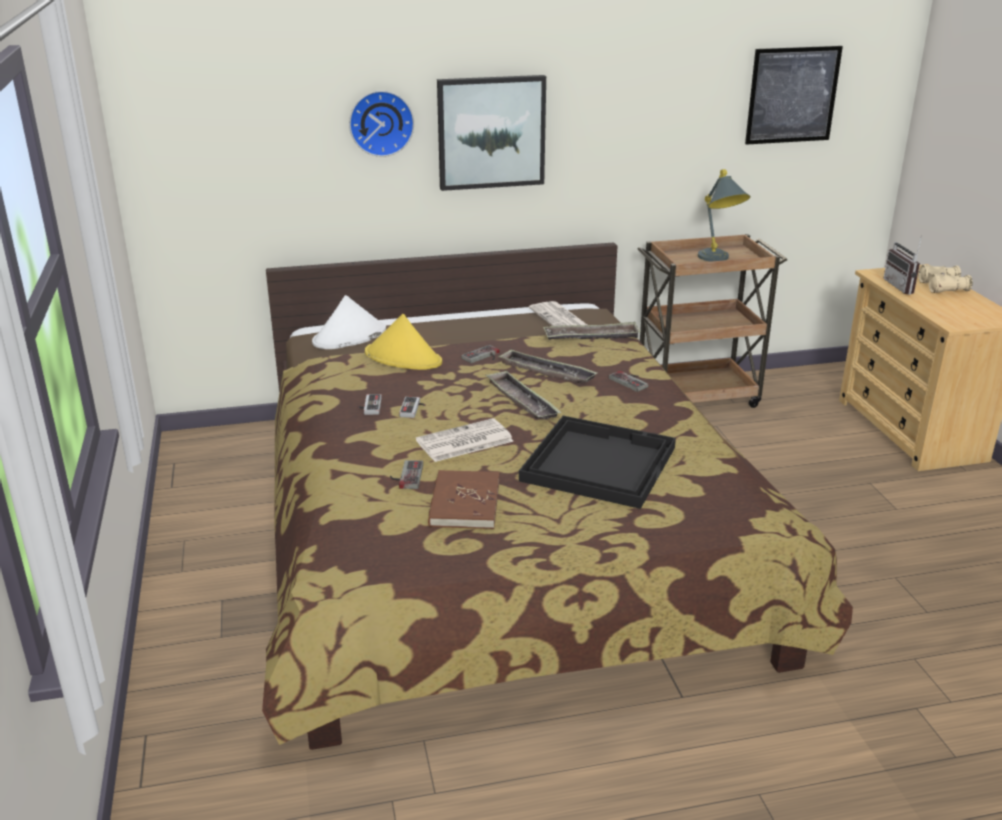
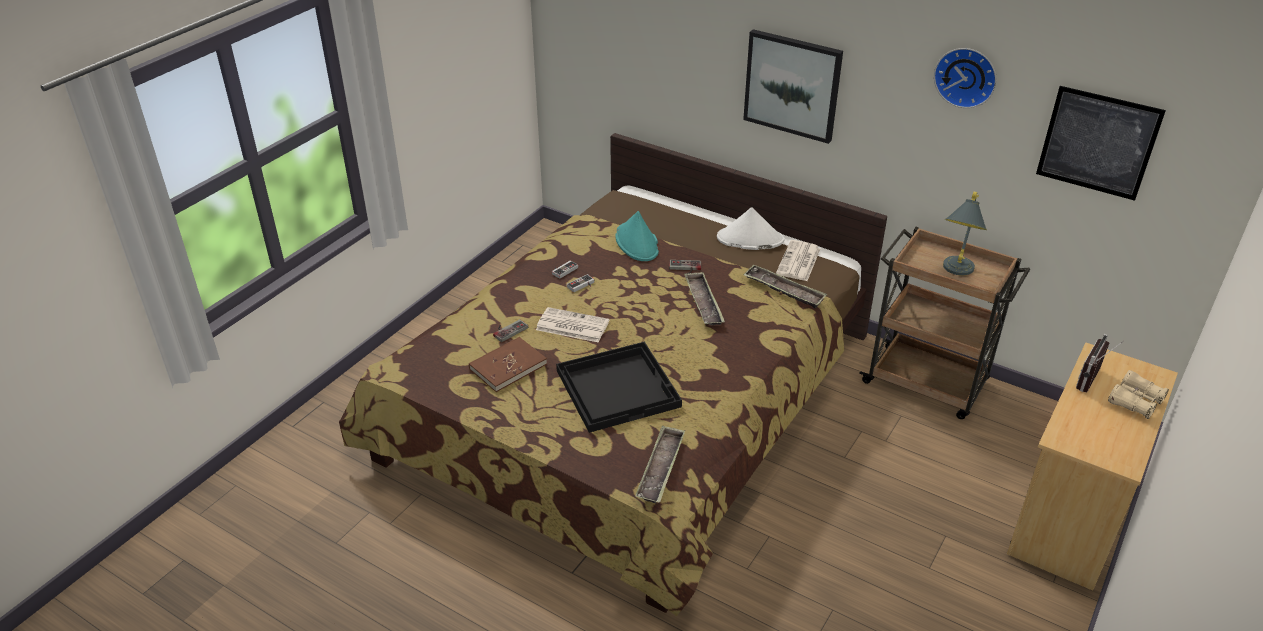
camera: 45 degrees right, 10 degrees up
(349, 336) = (639, 208): white hat -> white hat (750, 239)
(381, 122) = (707, 51): wall clock -> wall clock (966, 76)
(403, 358) = (637, 243): yellow hat -> turquoise hat
(521, 401) = (651, 316): tray -> tray (661, 468)
(631, 381) = (747, 341): game controller -> none

